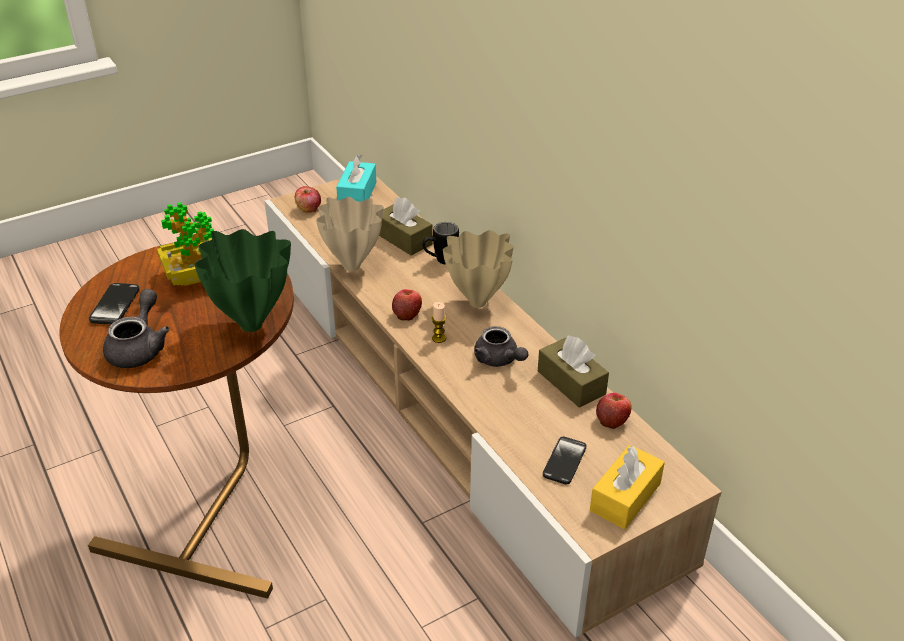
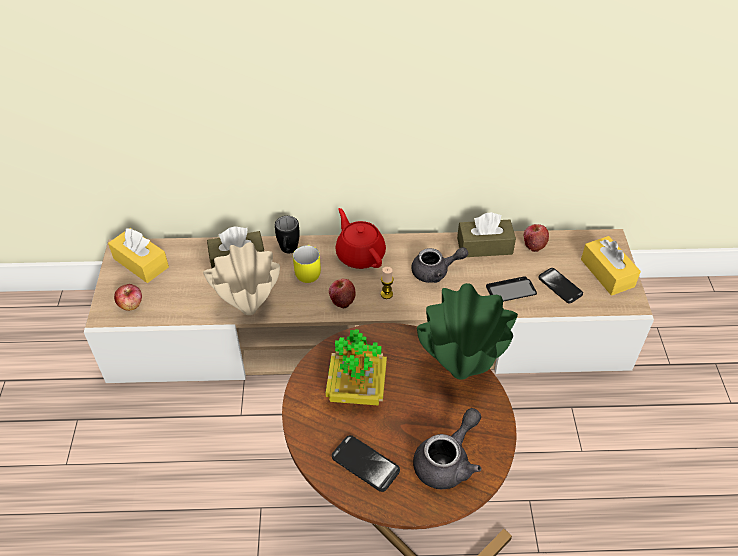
camera: 60 degrees left, 10 degrees up
(140, 348) = (447, 461): grey teapot -> grey teapot turned 90 degrees clockwise
(357, 194) = (141, 263): turquoise tissue box -> yellow tissue box
(425, 280) = (306, 271): none -> yellow mug
(476, 303) = (360, 254): beige vase -> red teapot
(521, 423) = (510, 290): none -> phone

